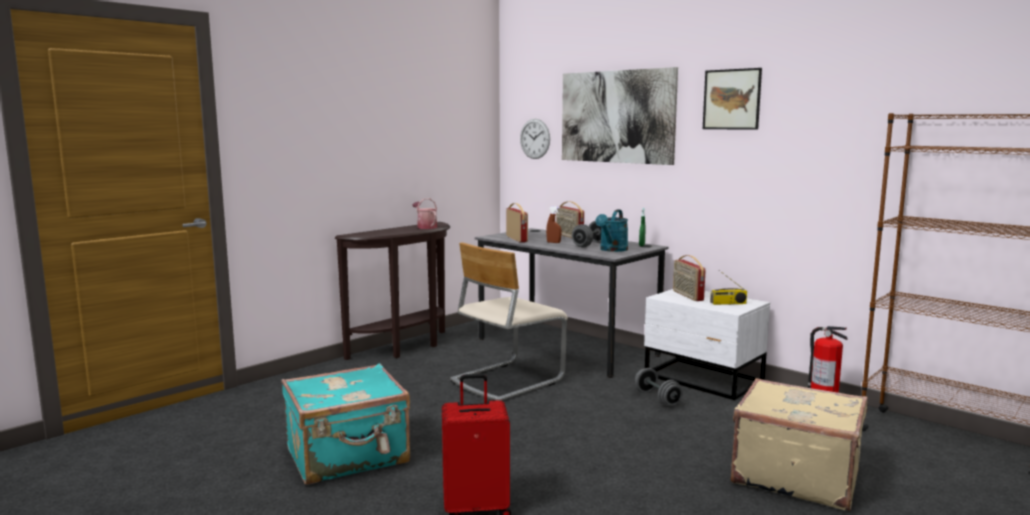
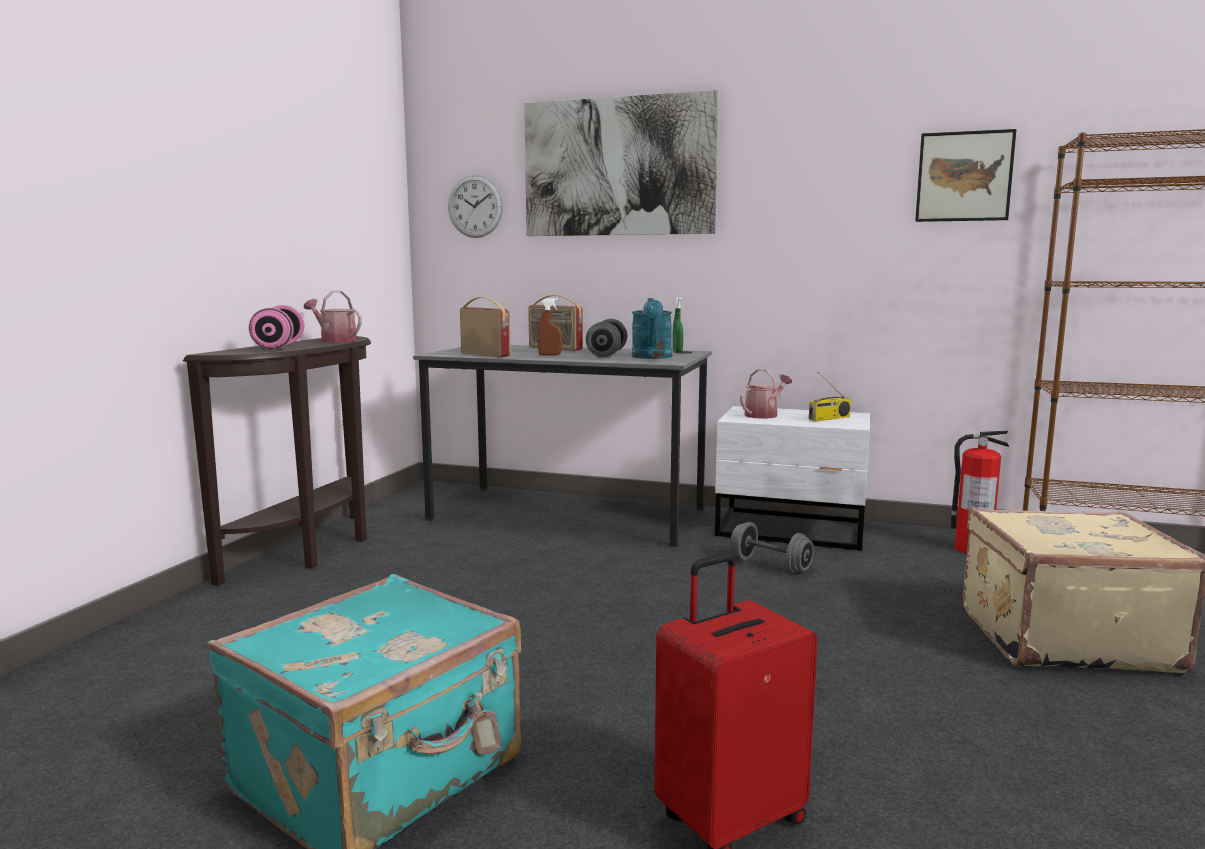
camera: 25 degrees left, 0 degrees up
(388, 231) = (279, 346): none -> pink dumbbell
(506, 380) = (533, 575): beige chair -> none
(687, 296) = (764, 415): radio -> watering can
(731, 99) = (804, 135): picture -> picture (964, 176)

